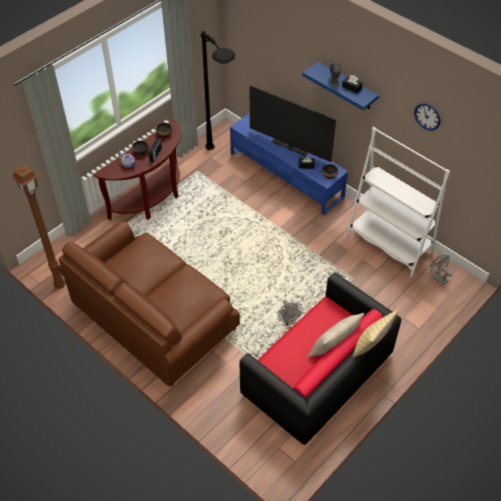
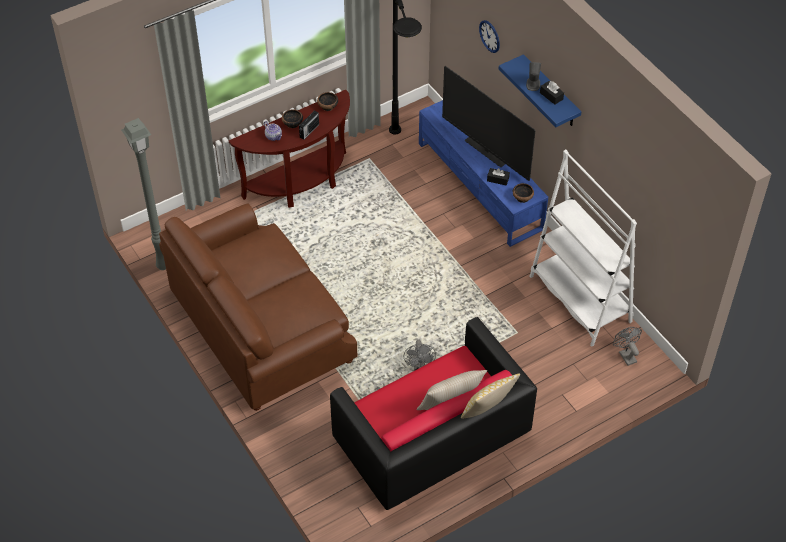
camera: 15 degrees right, 0 degrees up
(59, 285) = (161, 265): brown floor lamp -> grey floor lamp
(427, 116) = (627, 150): wall clock -> wall clock (489, 36)

